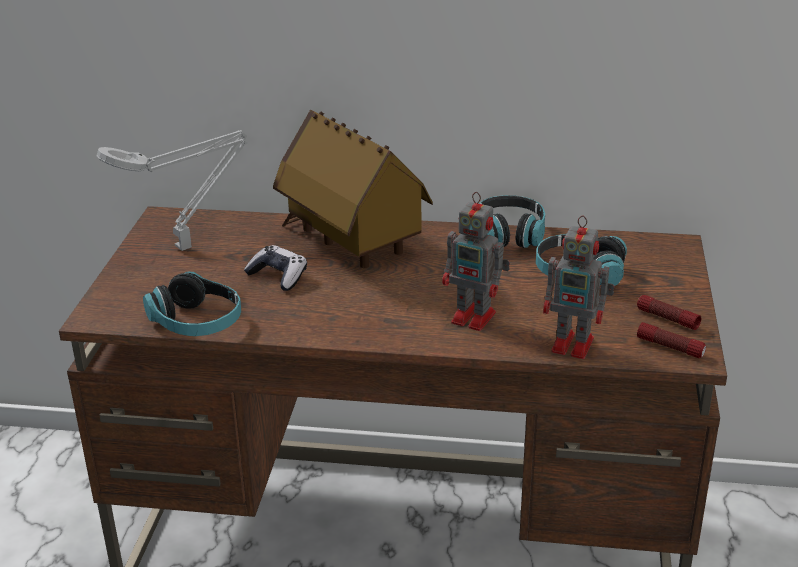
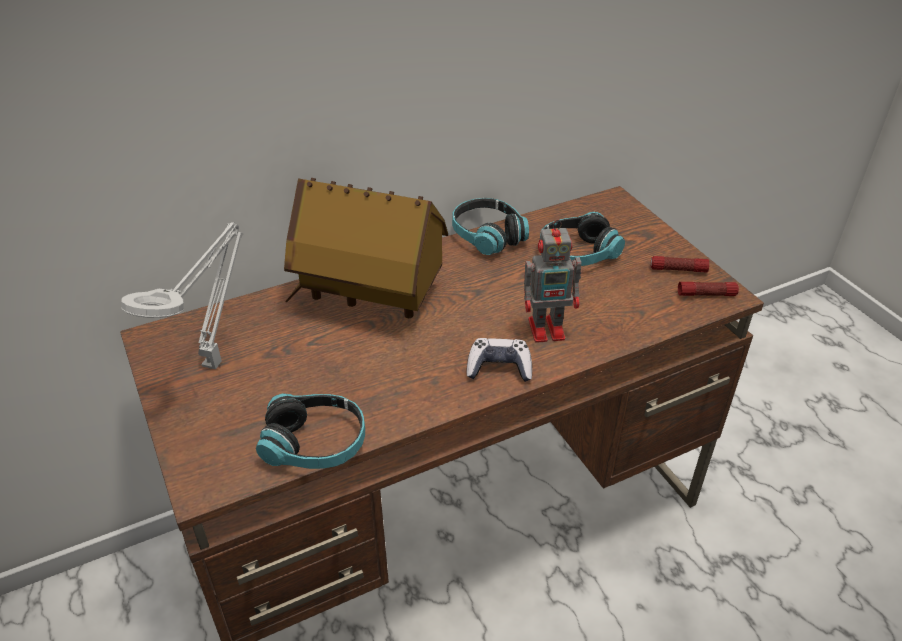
camera: 35 degrees left, 10 degrees up
(278, 276) = (339, 358): game controller -> game controller (499, 368)
(575, 345) = (645, 322): toy robot -> none

